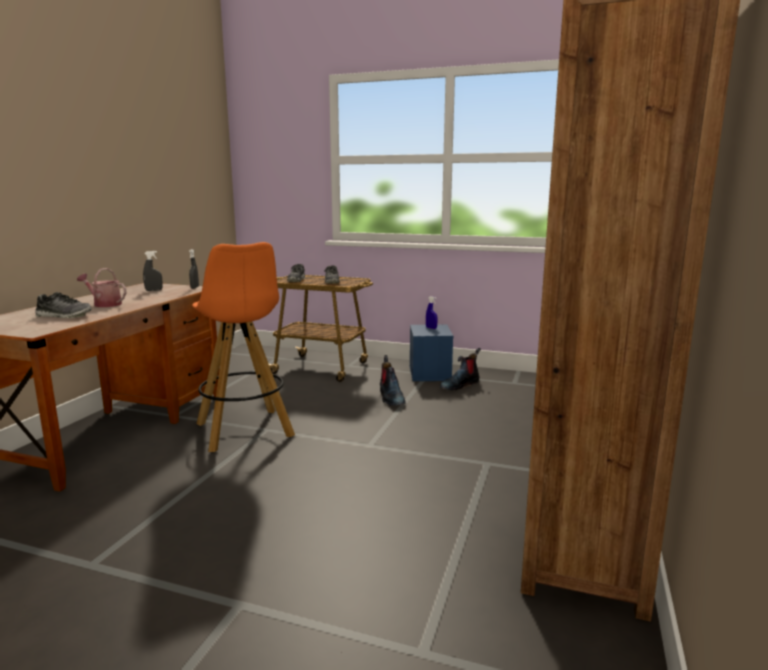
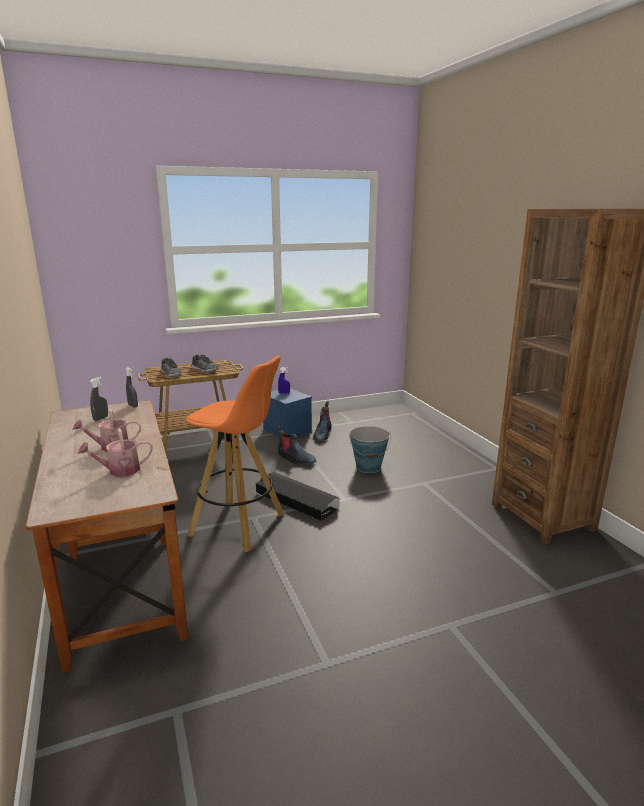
camera: 40 degrees left, 5 degrees up
(64, 316) = (119, 470): shoe -> watering can
(325, 430) = (296, 500): none -> black storage box
(450, 427) = (368, 467): none -> bucket

